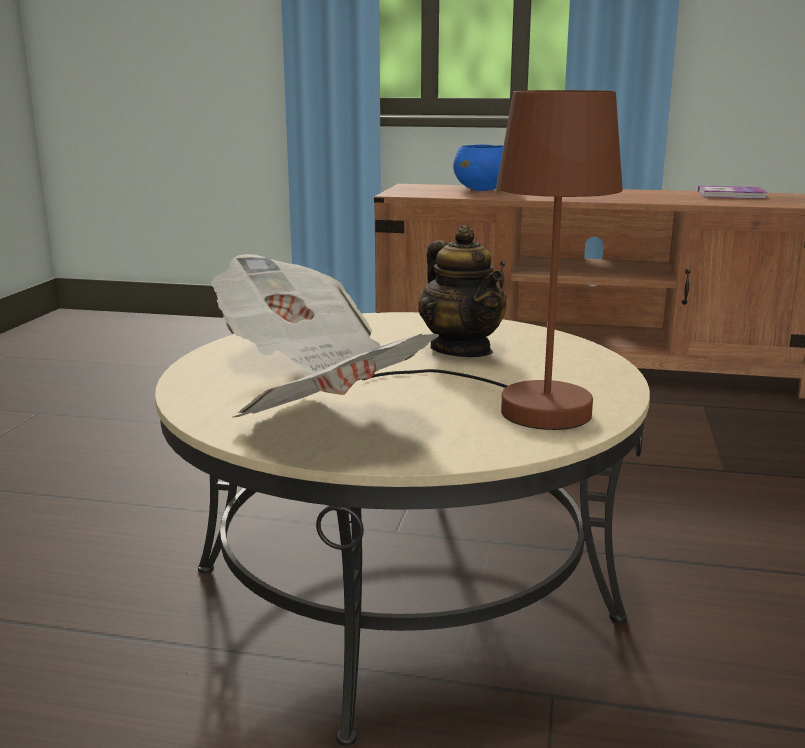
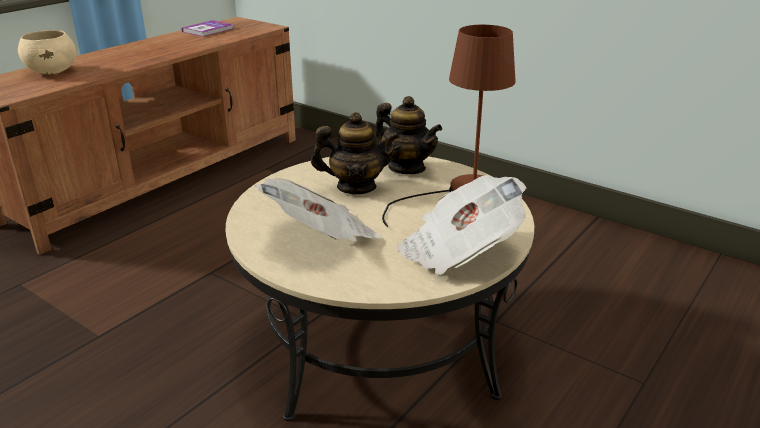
camera: 65 degrees left, 10 degrees up
(483, 190) = (53, 71): blue bowl -> beige bowl
(569, 363) = (406, 168): none -> teapot

